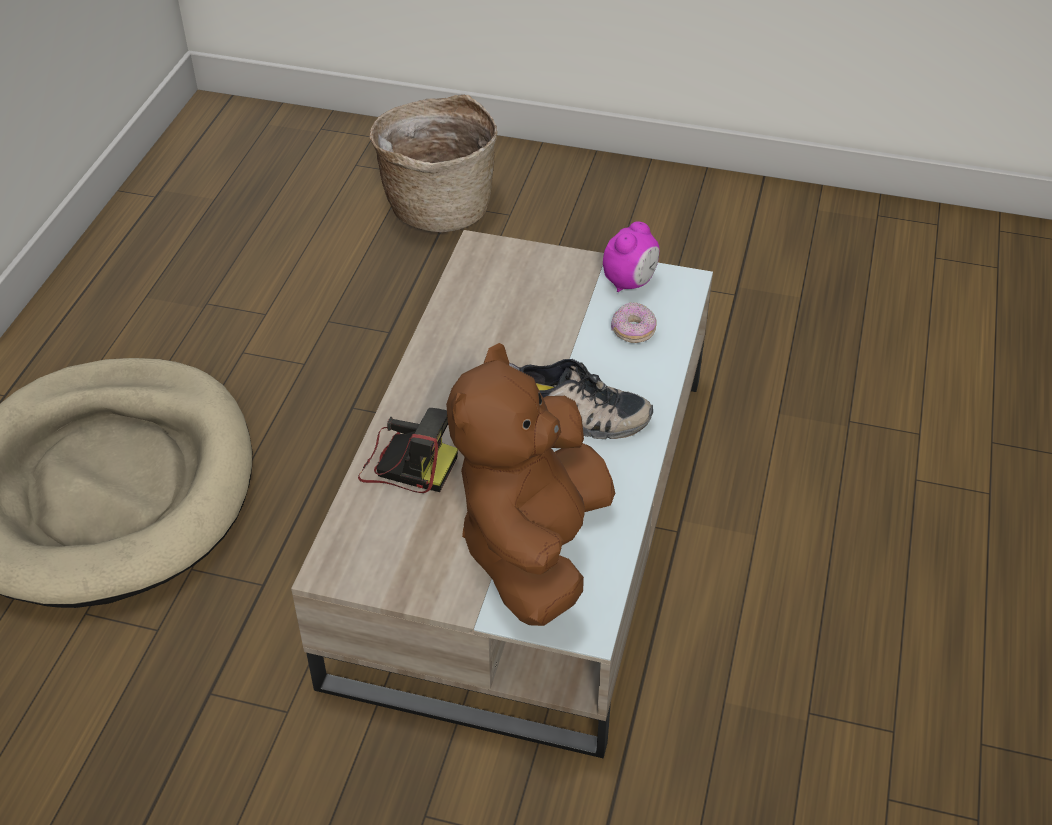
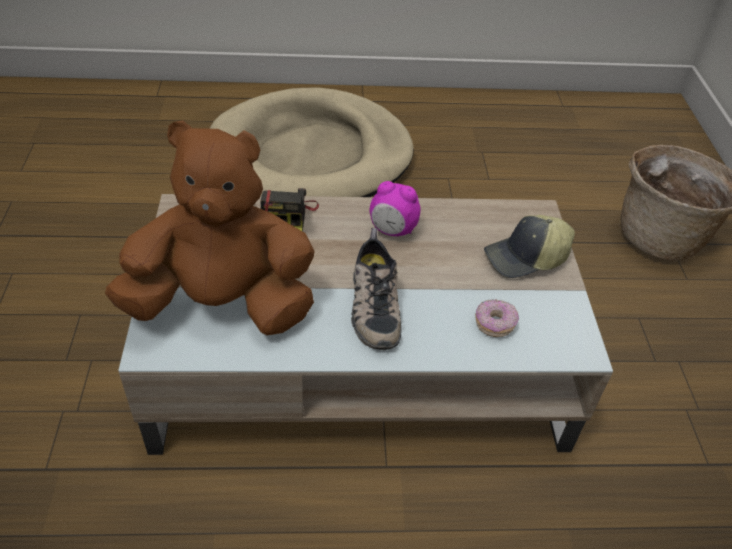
camera: 70 degrees right, 0 degrees up
(548, 280) = (526, 258): none -> cap
(630, 282) = (557, 311): alarm clock -> alarm clock (392, 230)

